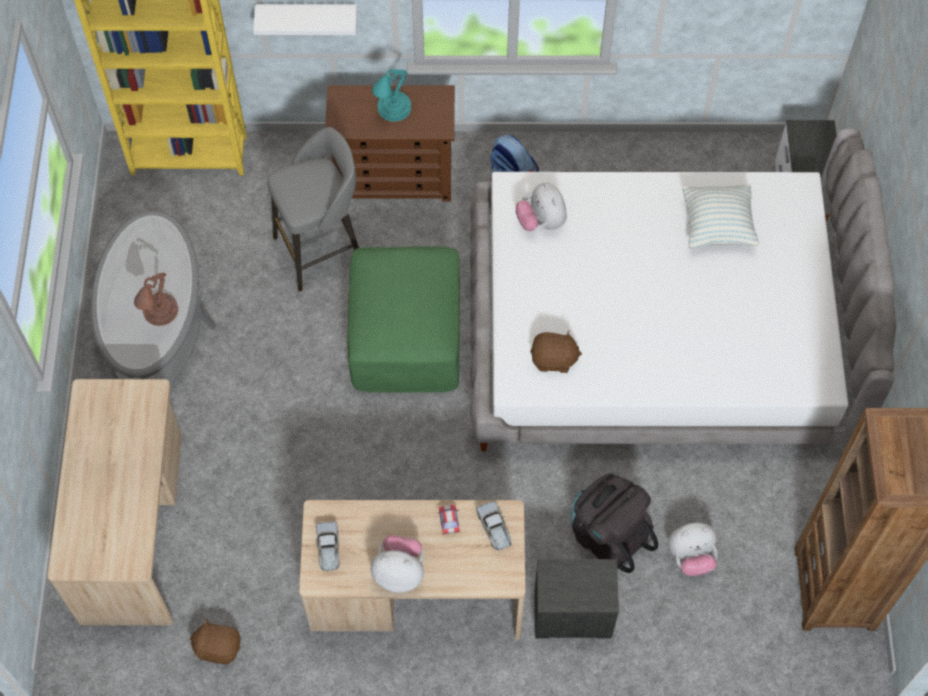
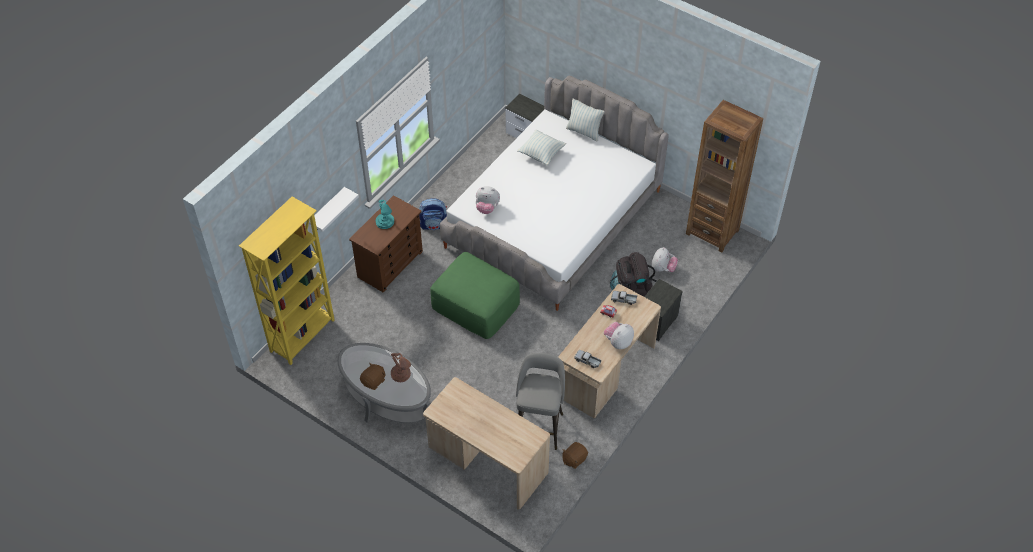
camera: 55 degrees left, 10 degrees down
(321, 250) = (404, 312): grey stool -> grey stool (539, 427)
(554, 359) = (557, 241): brown plush toy -> brown plush toy (374, 381)
(820, 257) = (584, 132): none -> pillow

